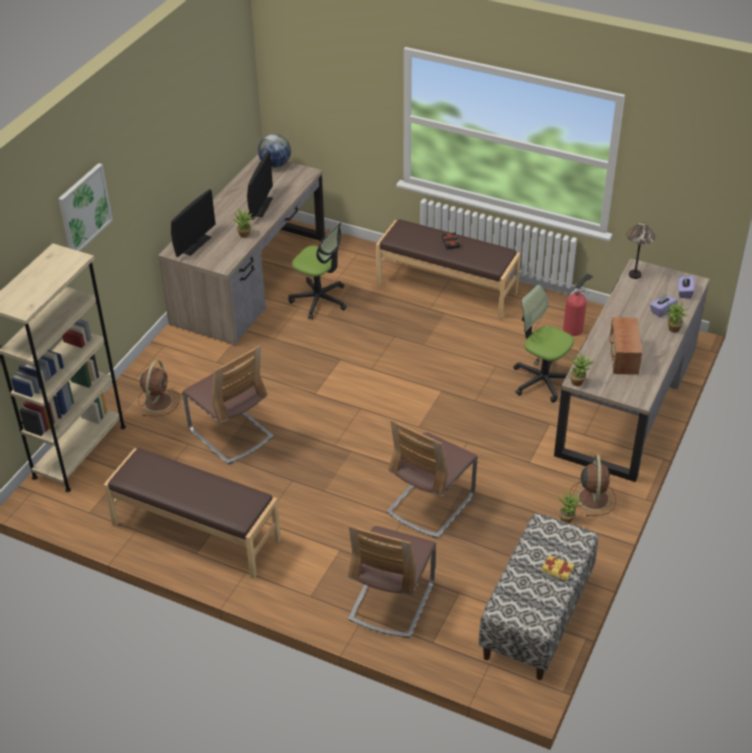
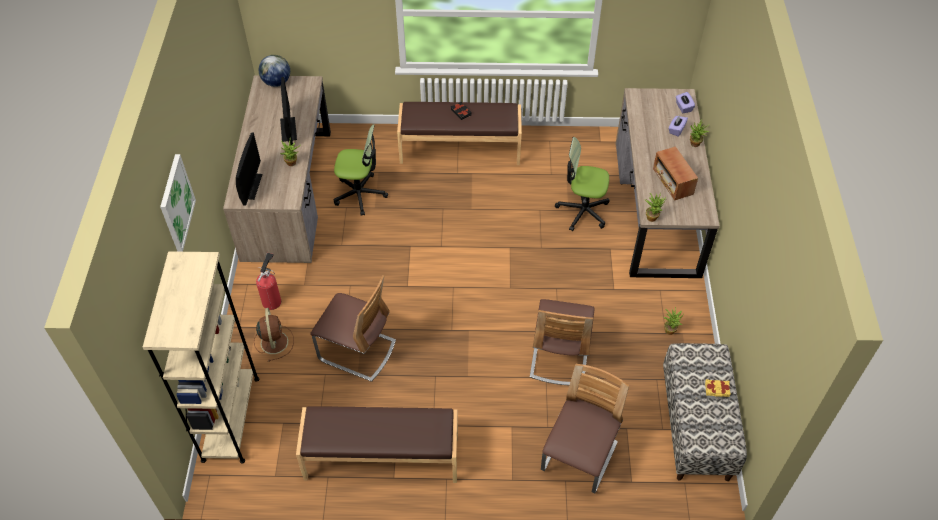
camera: 25 degrees left, 10 degrees up
(391, 601) = (579, 457): chair -> chair turned 150 degrees counterclockwise
(574, 328) = (581, 155): fire extinguisher -> fire extinguisher (272, 300)
(593, 497) = (678, 303): brown fan -> none
(634, 275) = (637, 102): table lamp -> none

